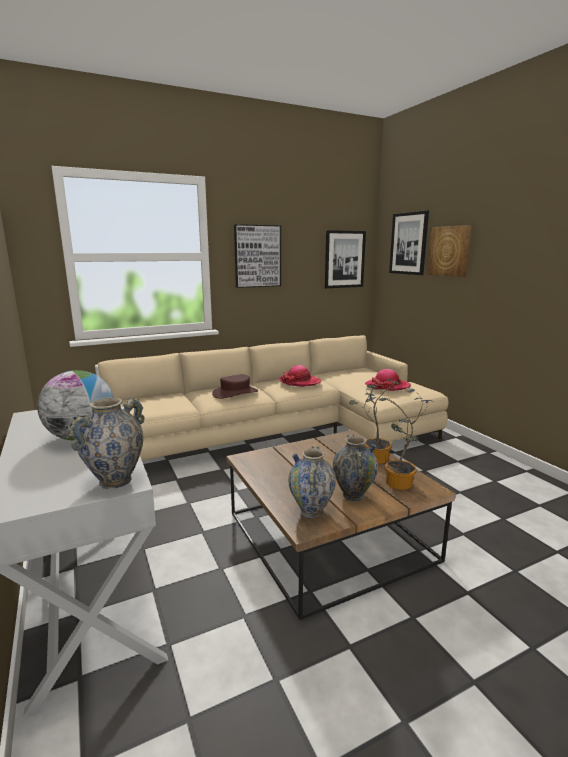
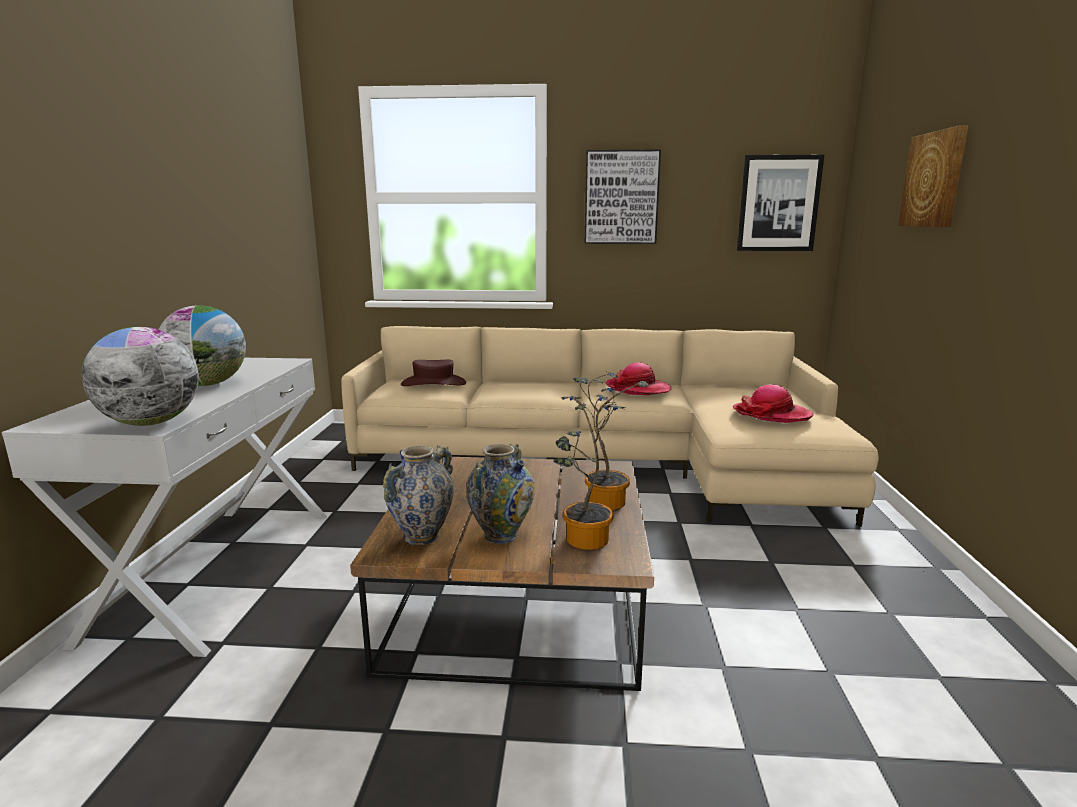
camera: 30 degrees right, 0 degrees up
(115, 481) = (151, 423): vase -> globe
(235, 393) = (531, 389): brown hat -> brown hat (433, 383)
(408, 243) = (884, 171): picture -> none

